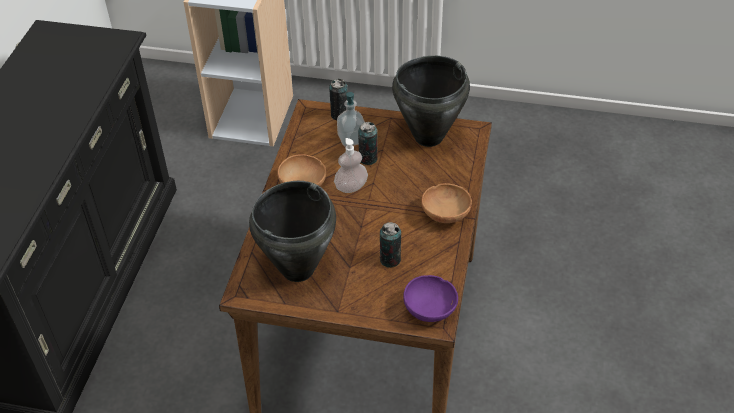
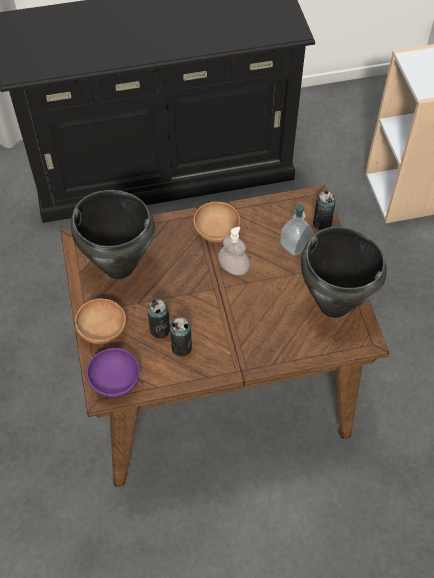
camera: 65 degrees right, 10 degrees up
(368, 158) = (276, 267): can -> can (181, 348)
(446, 214) = (237, 354): brown bowl -> brown bowl (103, 330)

